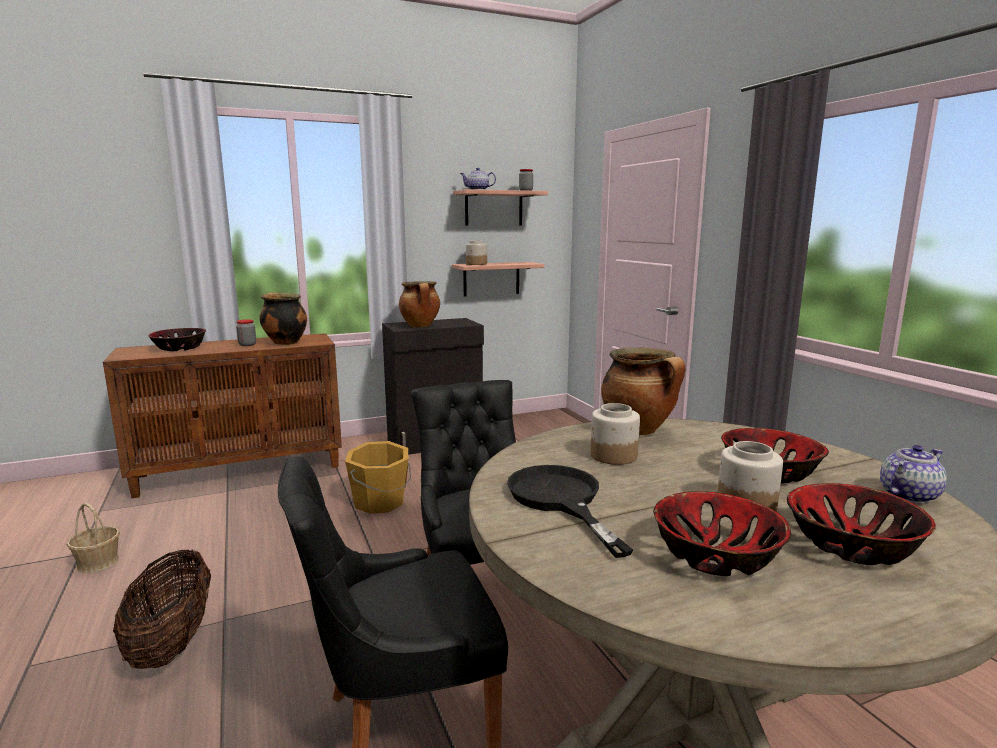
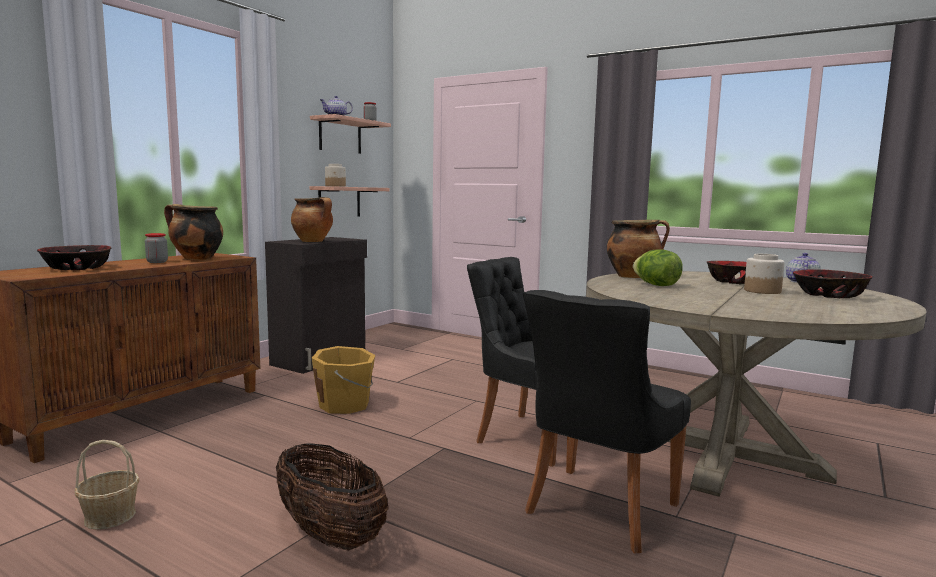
camera: 35 degrees left, 5 degrees down
(560, 500) = (689, 300): black frying pan -> none
(613, 456) = (656, 285): jar -> lettuce
(715, 555) = (800, 304): bowl -> none

